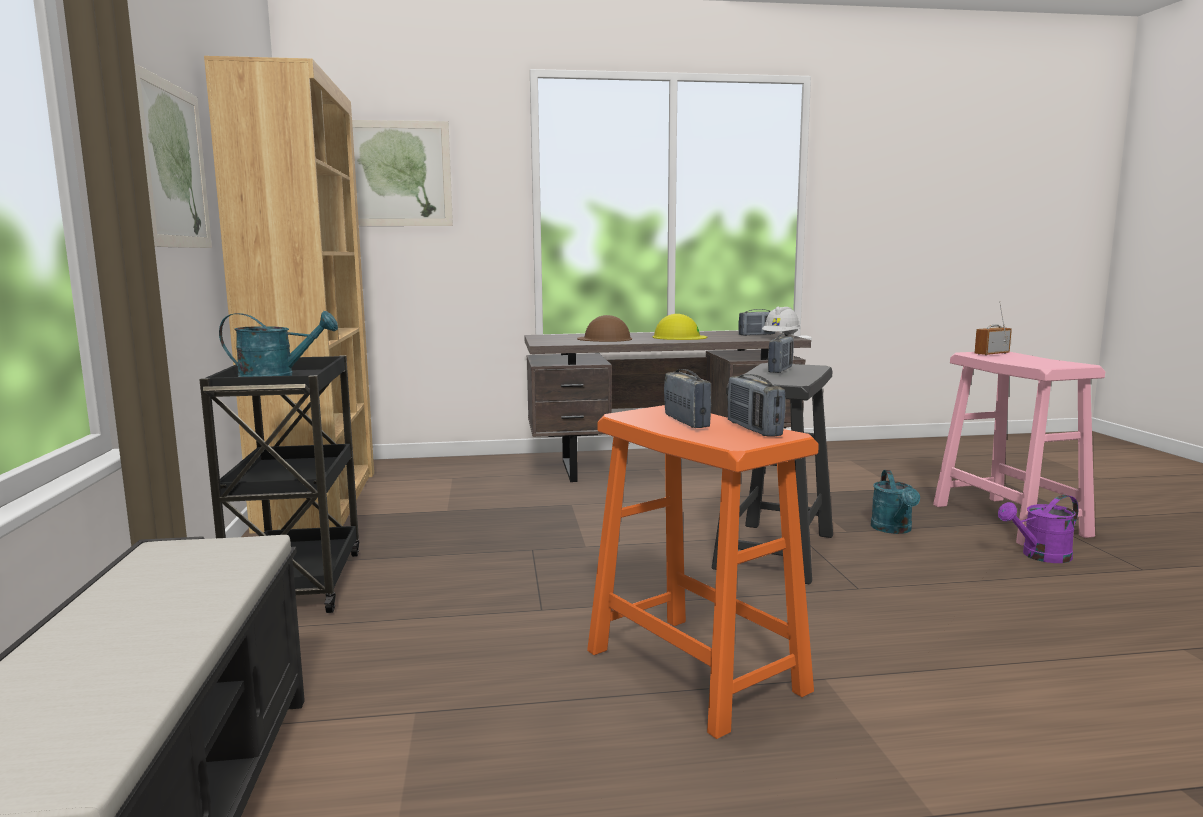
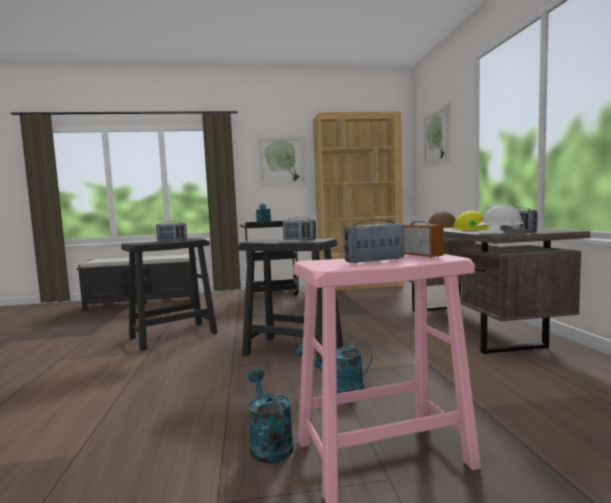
camera: 90 degrees right, 5 degrees down
(694, 670) = (174, 335): orange stool -> black stool
(754, 429) = (149, 242): radio -> radio (374, 260)
(1040, 556) = (268, 443): purple watering can -> turquoise watering can

